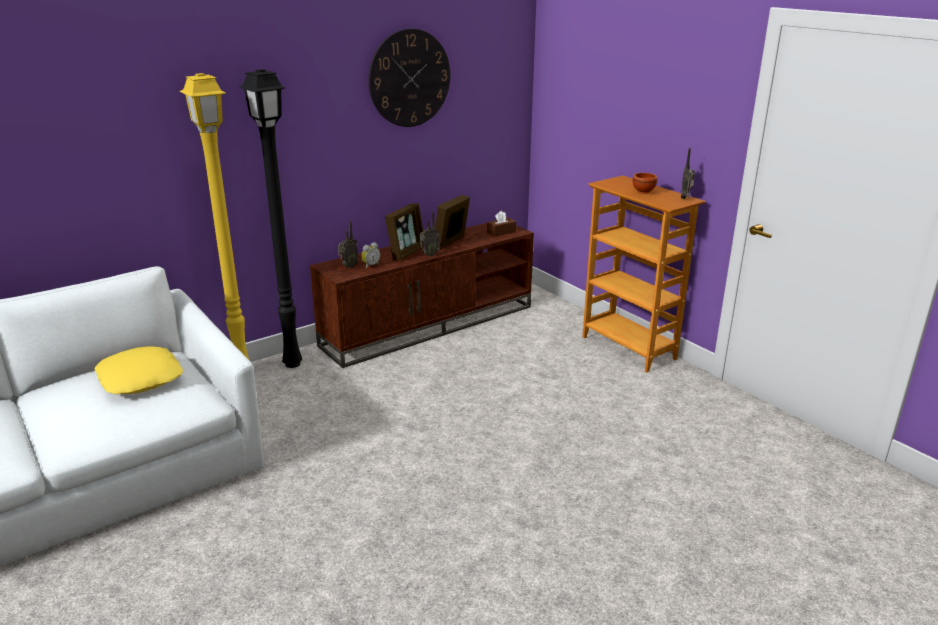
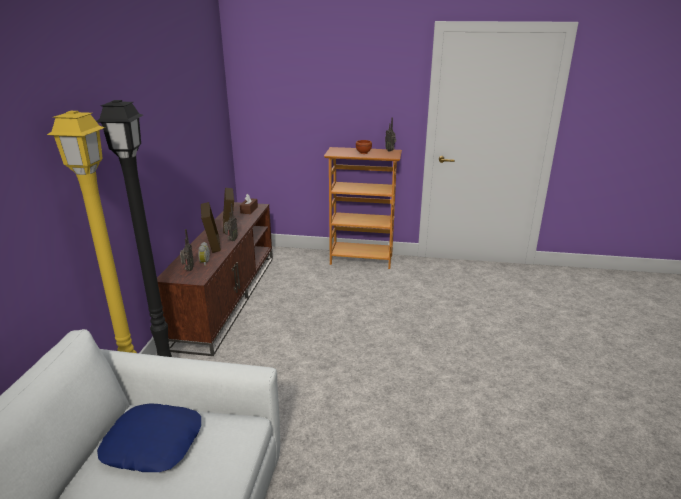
camera: 45 degrees left, 0 degrees up
(141, 378) = (153, 443): yellow pillow -> blue pillow
(409, 78) = (177, 98): wall clock -> none

